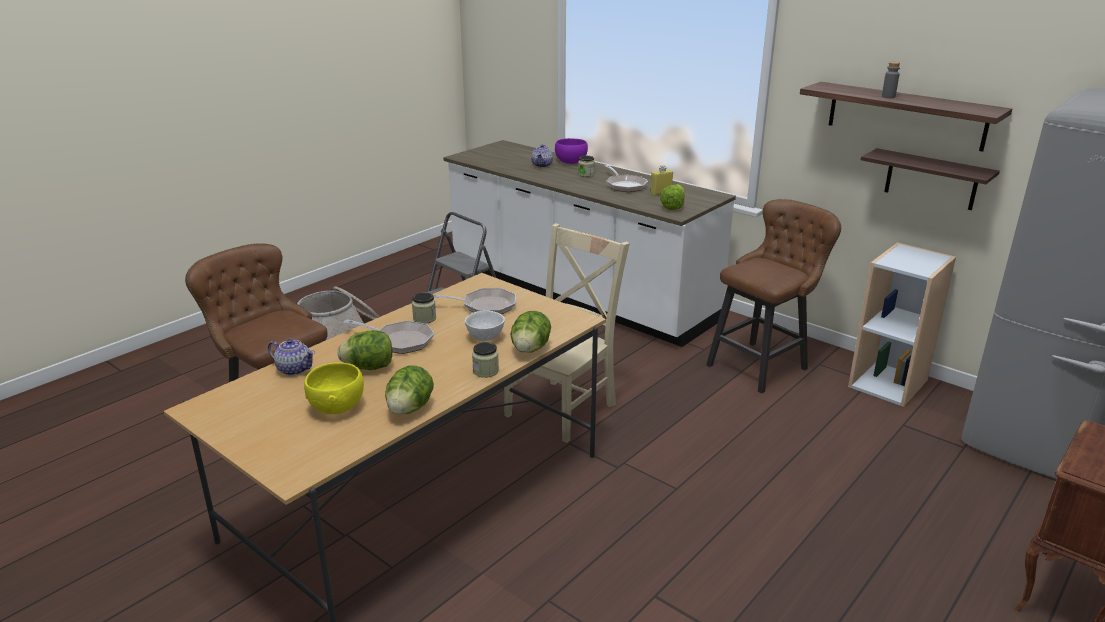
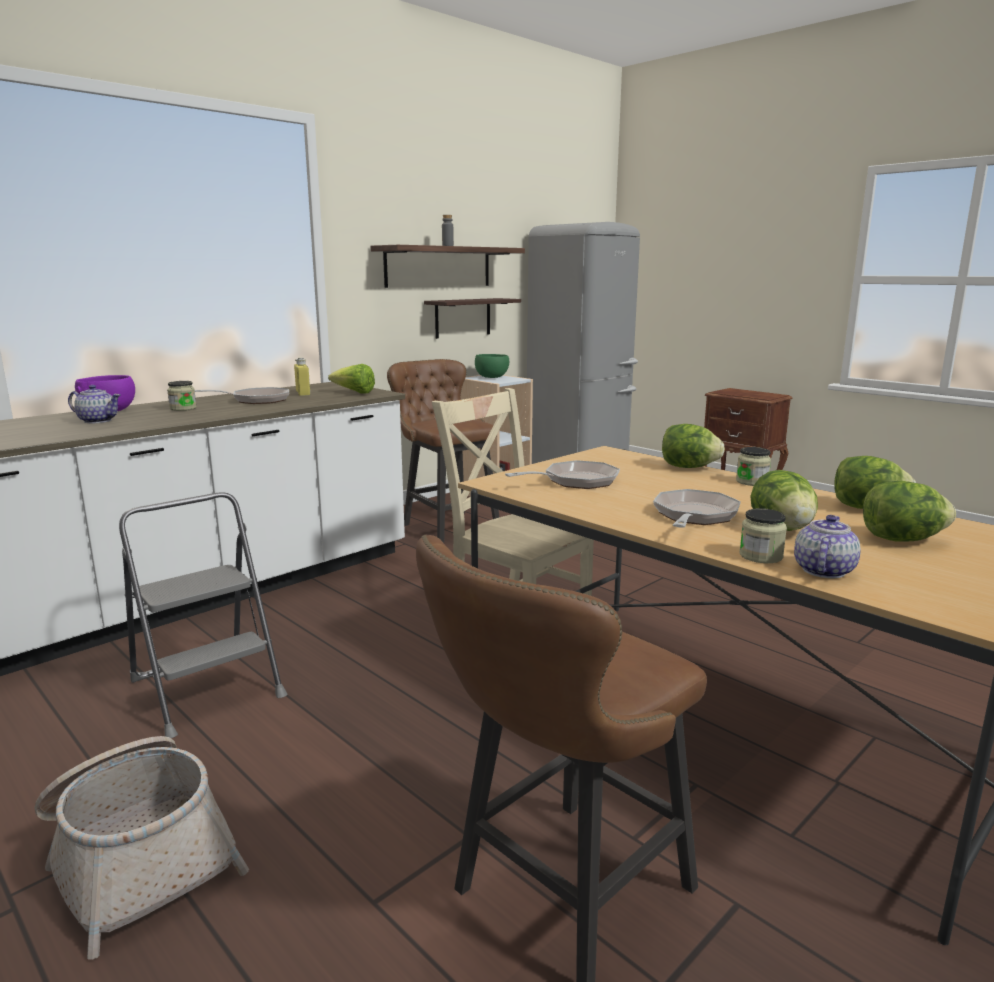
camera: 85 degrees left, 10 degrees down
(337, 407) = (901, 539): yellow bowl -> lettuce
(424, 318) = (618, 506): jar -> jar (761, 556)
(484, 306) = (575, 481): frying pan -> frying pan turned 60 degrees clockwise
(486, 338) = (667, 481): white bowl -> none
(918, 257) = (491, 377): none -> green bowl

